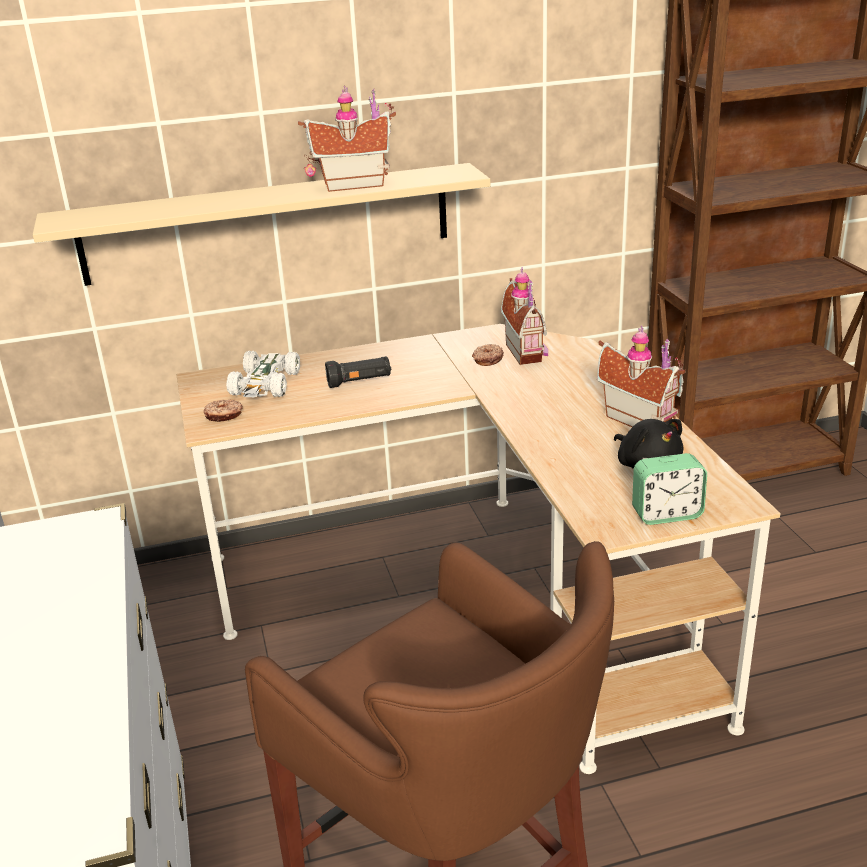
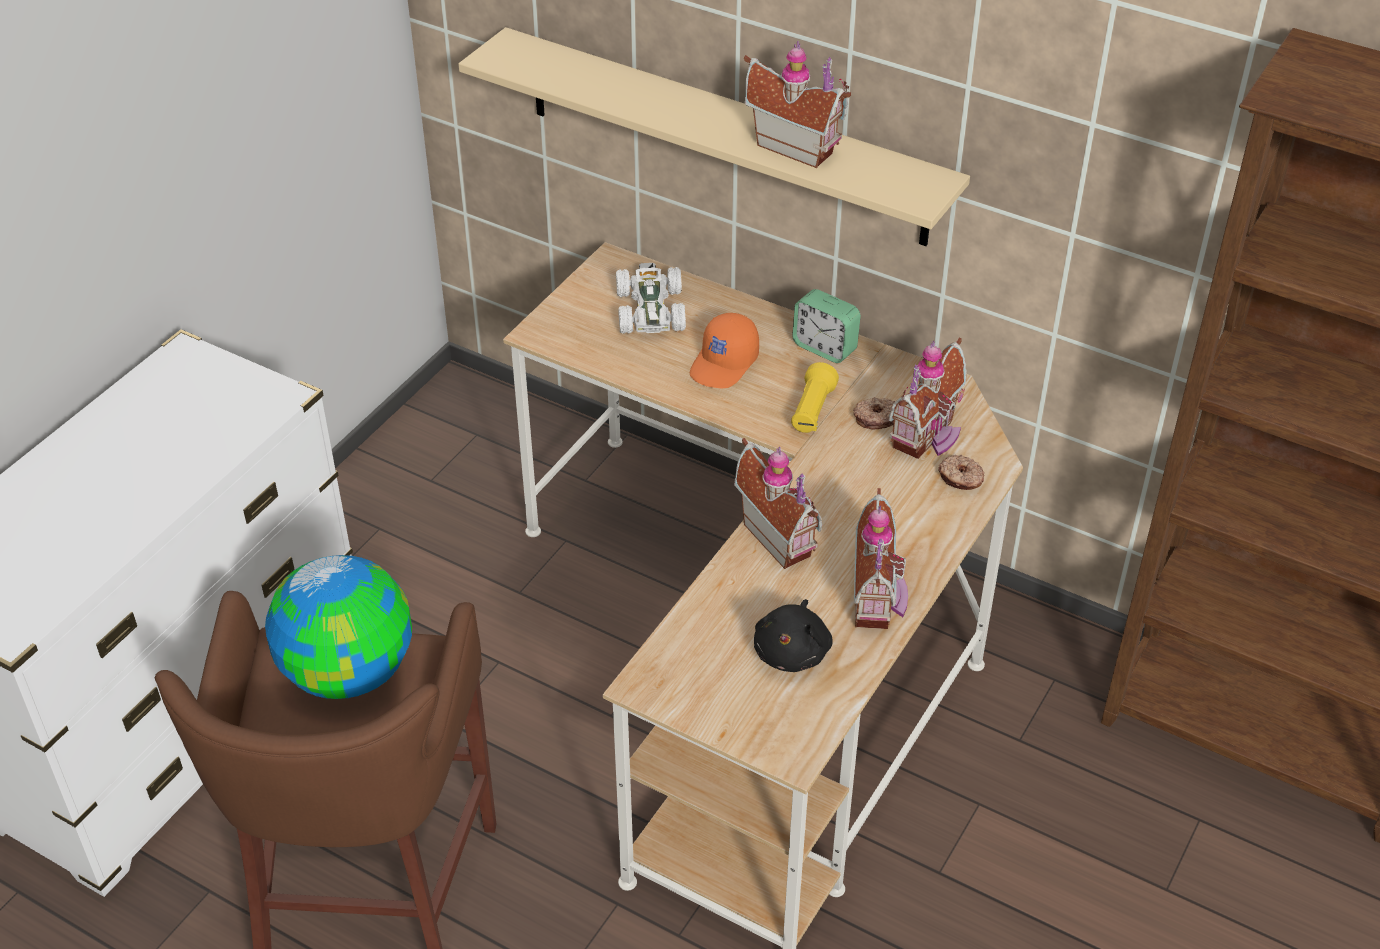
camera: 45 degrees right, 15 degrees up
(223, 416) = (568, 326): donut -> donut (960, 478)
(265, 384) = (649, 309): white toy car -> white toy car turned 120 degrees clockwise
(359, 382) = (725, 364): black flashlight -> orange cap
(410, 659) = (350, 671): none -> globe
(449, 374) = (812, 411): none -> yellow flashlight
(539, 426) = (782, 536): none -> toy house
(666, 514) = (716, 711): alarm clock -> alarm clock (824, 347)

